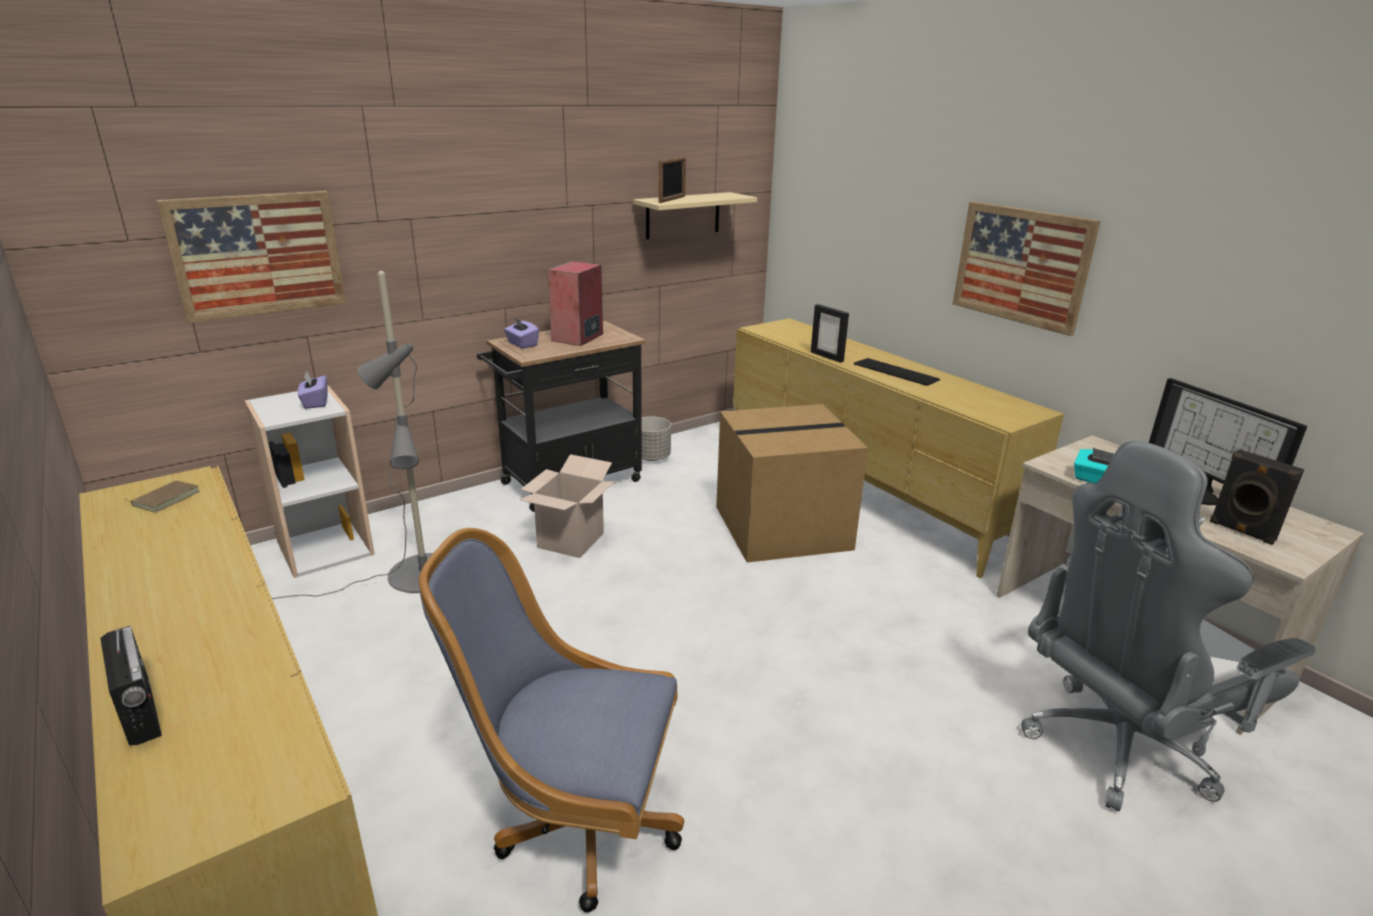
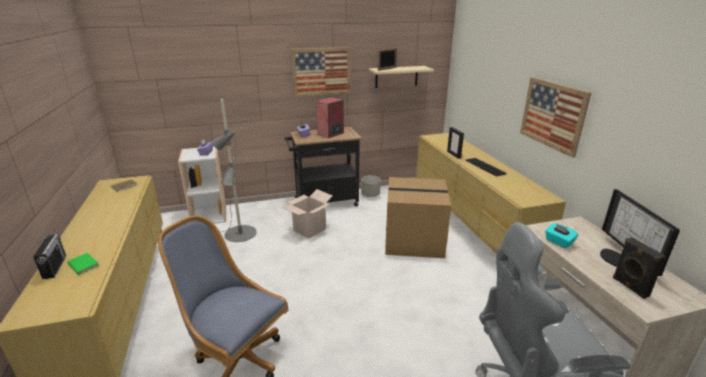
camera: 20 degrees right, 0 degrees up
(217, 693) = (82, 265): none -> green book
(257, 255) = (189, 88): picture -> picture (321, 71)

